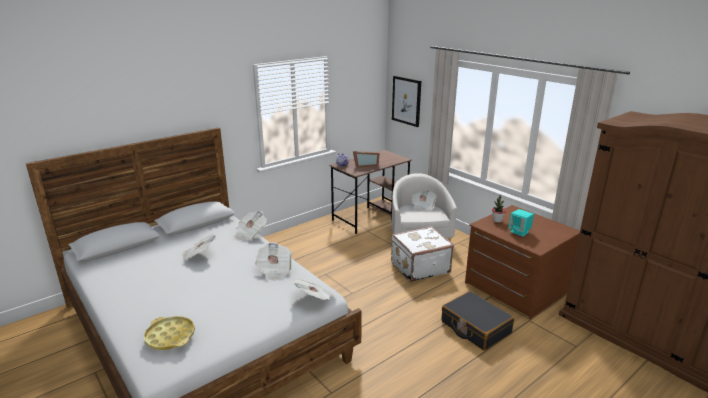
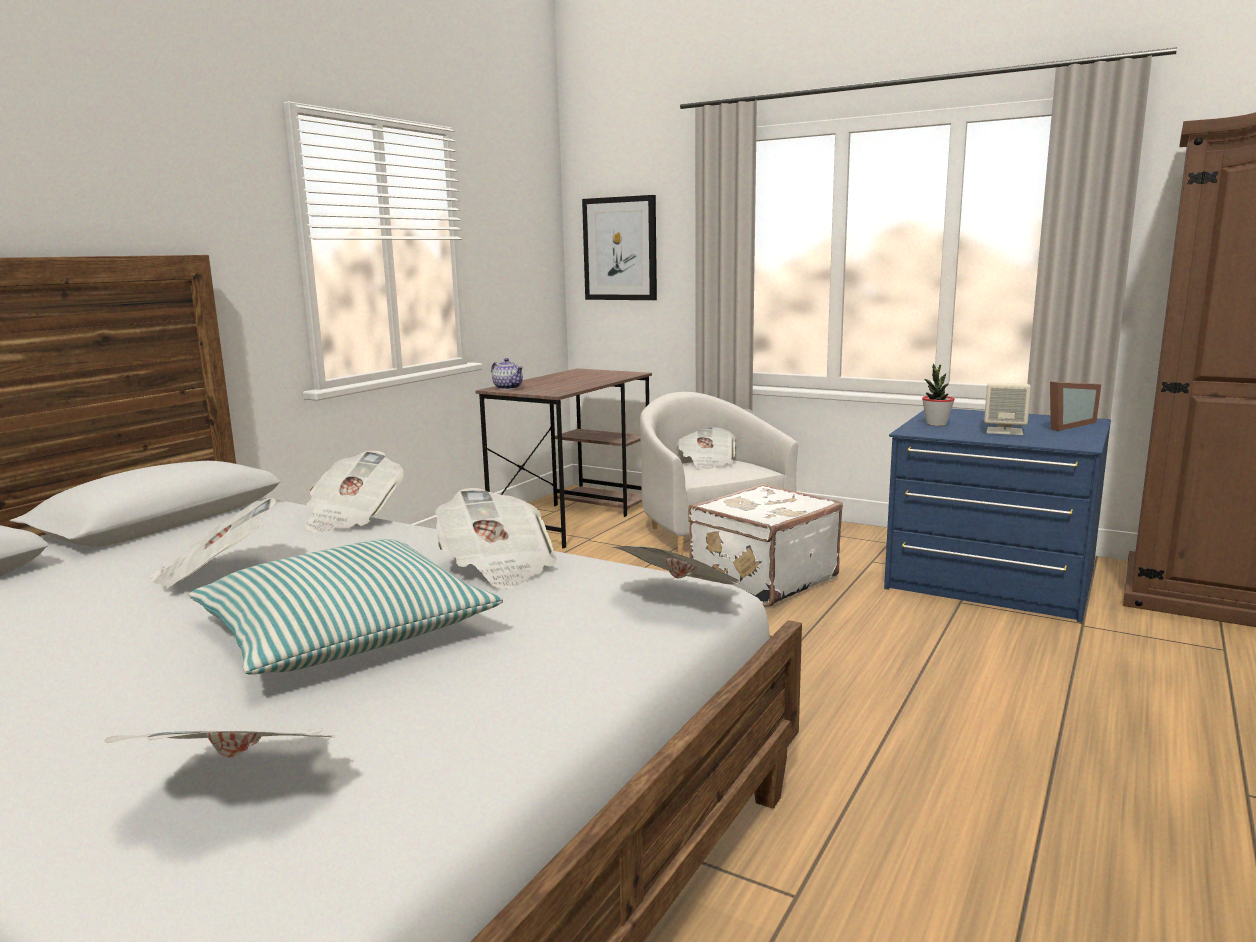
camera: 20 degrees left, 10 degrees down
(170, 336) = (244, 785): yellow tray -> newspaper
(218, 289) = (344, 633): none -> pillow
(365, 165) = (561, 384): picture frame -> picture frame (1064, 425)
(475, 327) = (995, 660): black suitcase -> none
(515, 288) = (990, 579): brown dresser -> blue dresser
(519, 232) = (1005, 431): turquoise speaker -> beige speaker

